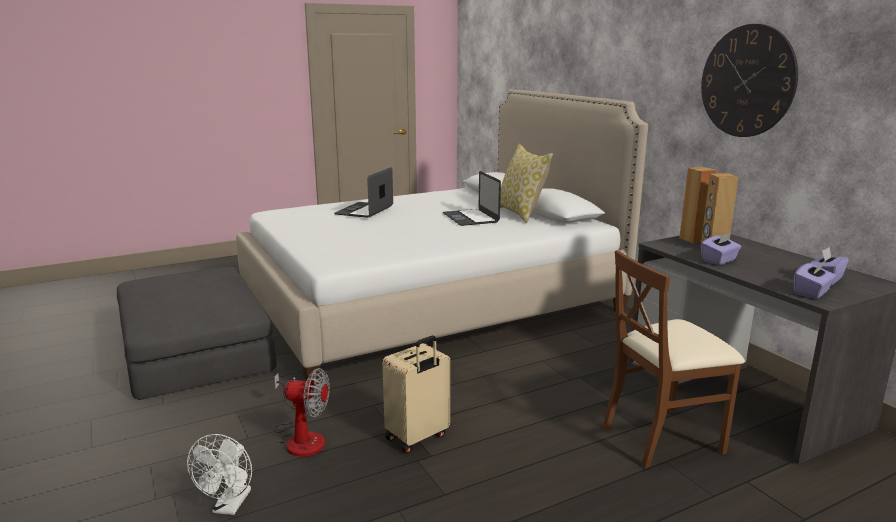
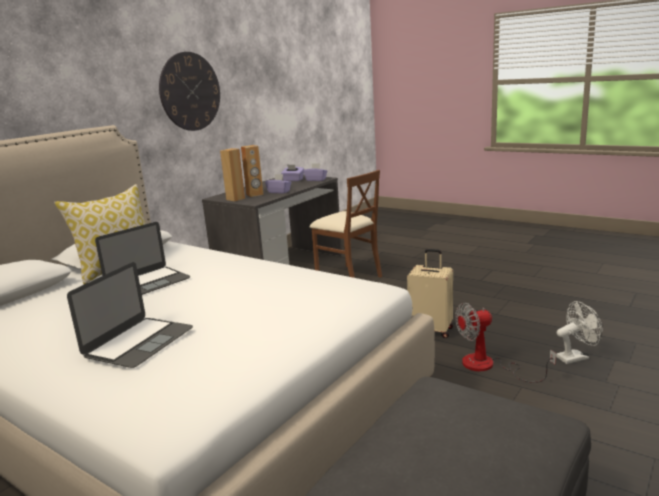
camera: 115 degrees left, 0 degrees up
(301, 437) = (489, 366): fan -> fan turned 90 degrees counterclockwise
(364, 210) = (139, 342): laptop -> laptop turned 60 degrees counterclockwise

